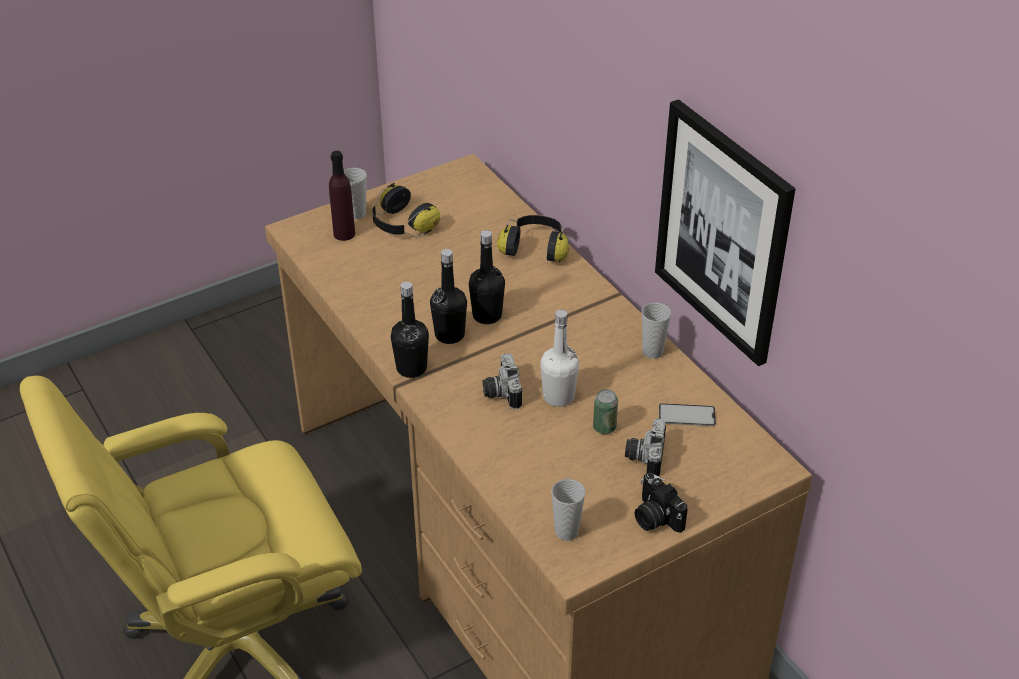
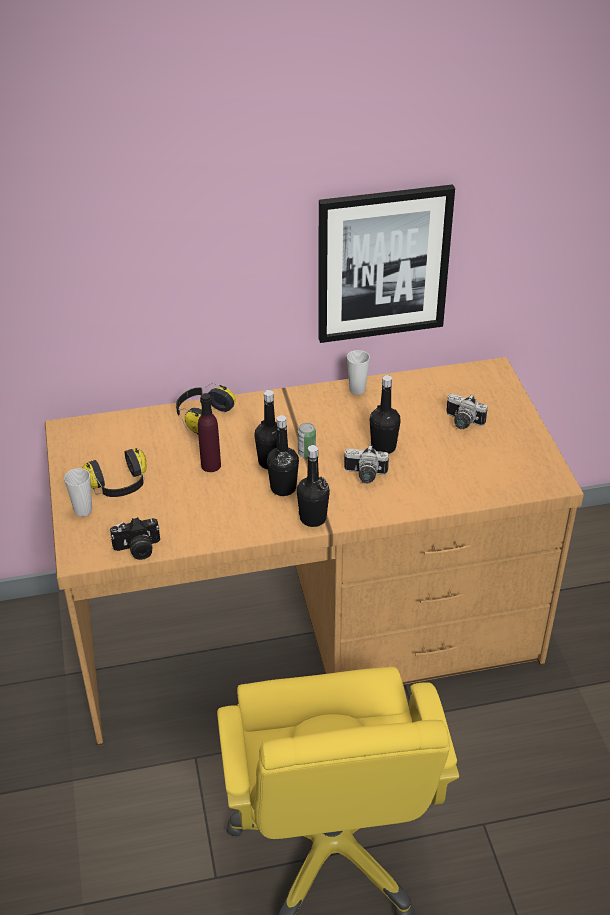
camera: 70 degrees left, 0 degrees up
(344, 233) = (107, 524): purple bottle -> purple bottle (211, 465)
(558, 396) = (383, 447): white bottle -> black bottle
(566, 532) = (521, 477): cup -> none
(604, 427) = (426, 433): can -> can (307, 453)
(655, 517) = (522, 433): camera -> camera (138, 549)
(687, 415) = (430, 392): phone -> none

